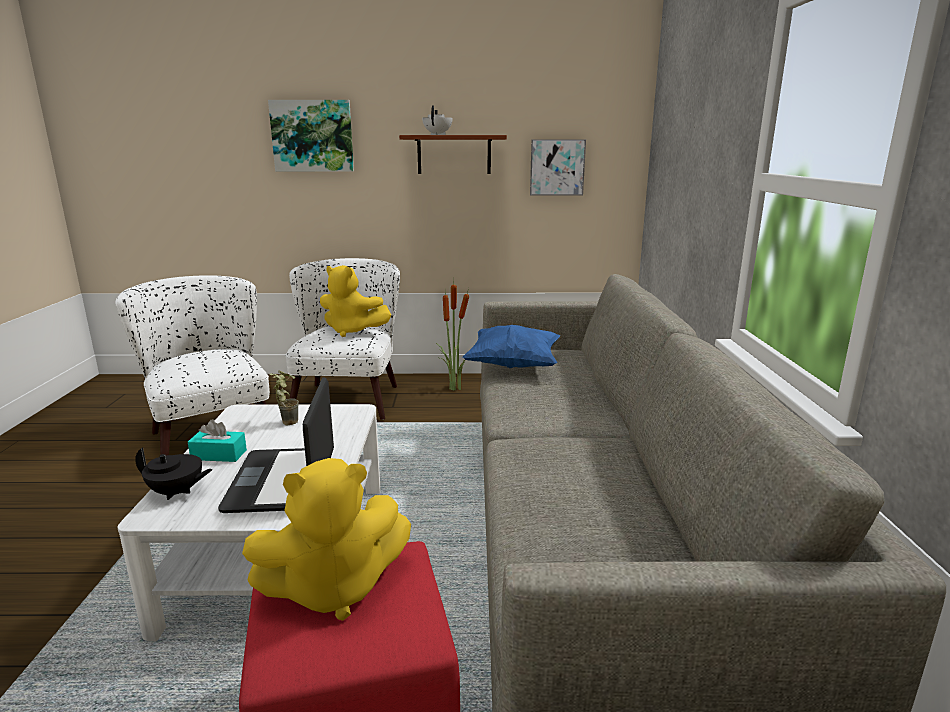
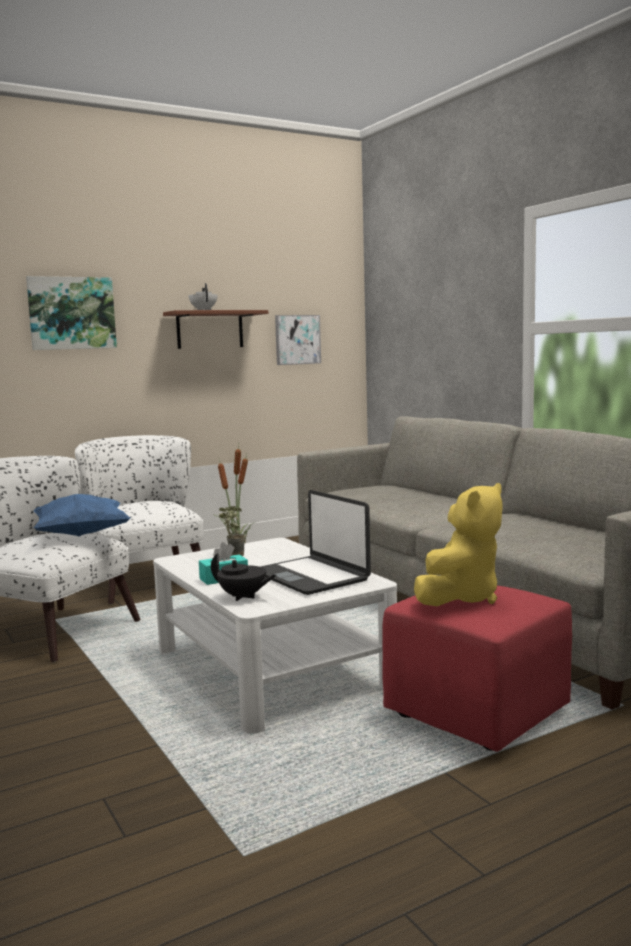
camera: 30 degrees left, 10 degrees down
(177, 492) = (243, 597): black teapot -> black teapot turned 45 degrees clockwise
(352, 331) = (158, 503): yellow plush toy -> none
(513, 365) = (359, 496): blue pillow -> blue pillow (81, 535)

